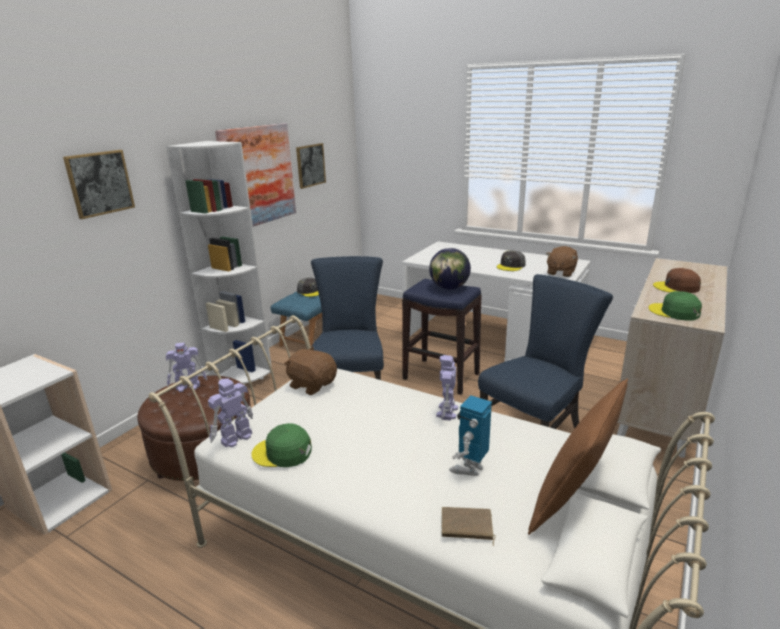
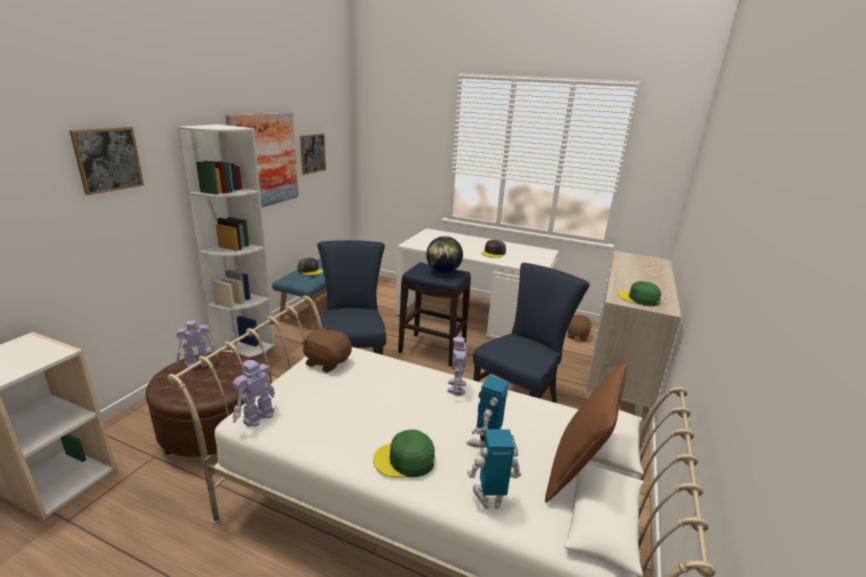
camera: 10 degrees left, 0 degrees up
(282, 452) = (307, 431): green cap -> green cap (405, 460)
(466, 527) = (490, 498): brown book -> toy robot
(560, 272) = (536, 260): brown plush toy -> brown plush toy (577, 335)
(676, 287) = (636, 277): brown cap -> none

